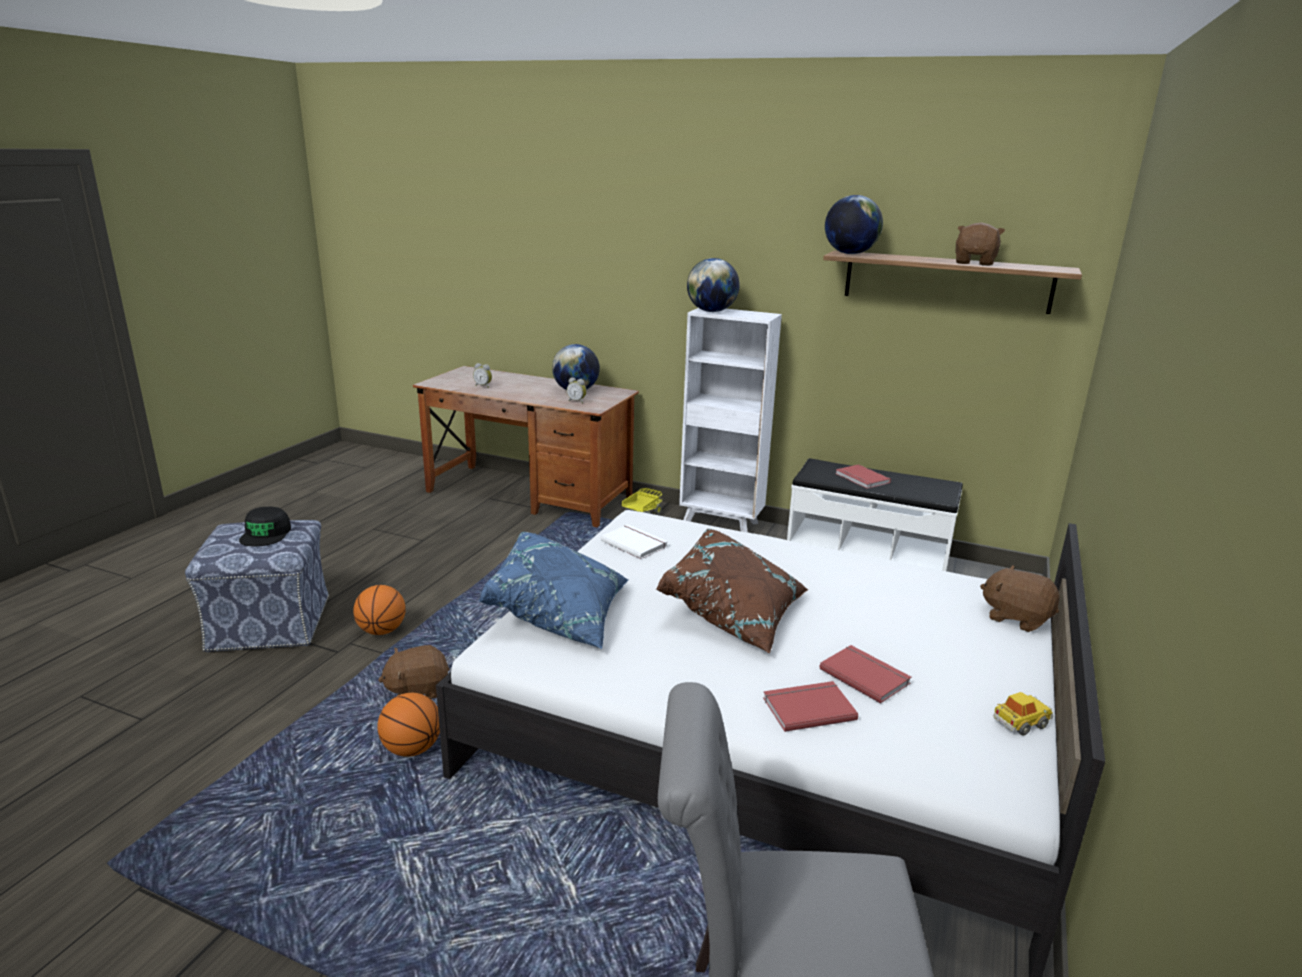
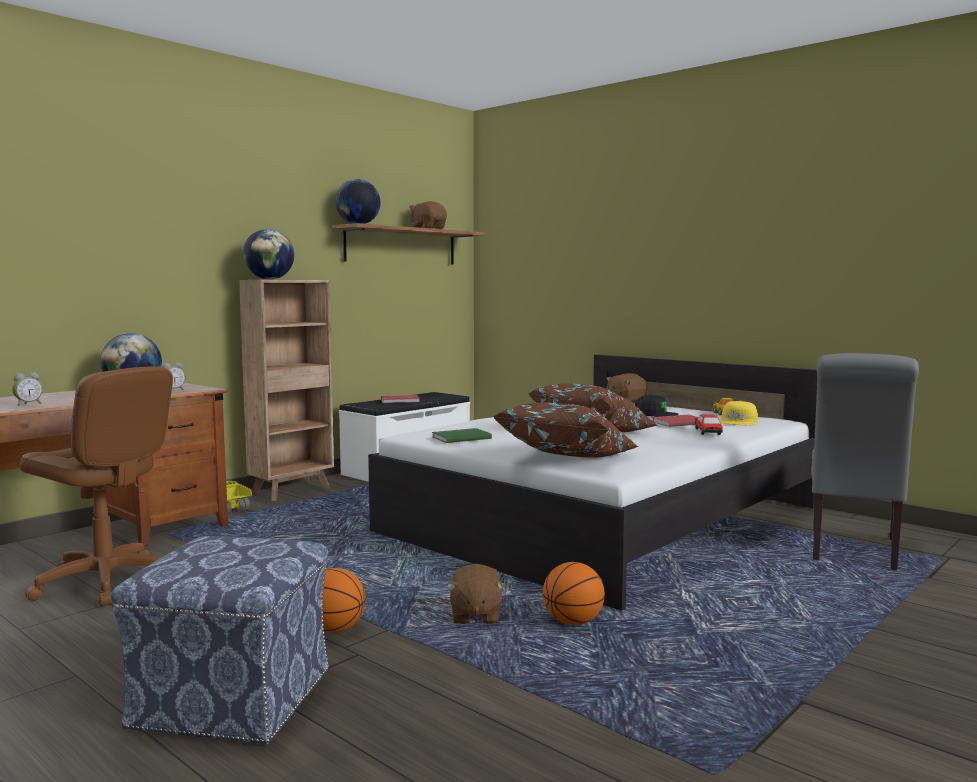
camera: 70 degrees left, 15 degrees down
(266, 534) = (227, 549): black cap -> black cap (655, 414)
(456, 526) = (105, 582): none -> brown office chair
(559, 615) = (568, 458): blue pillow -> brown pillow
(635, 543) = (460, 438): white book -> green book
(721, 524) = (292, 490): white bookcase -> brown bookcase
(807, 707) = (708, 432): red book -> toy car
(945, 739) = (739, 422): none -> yellow cap

